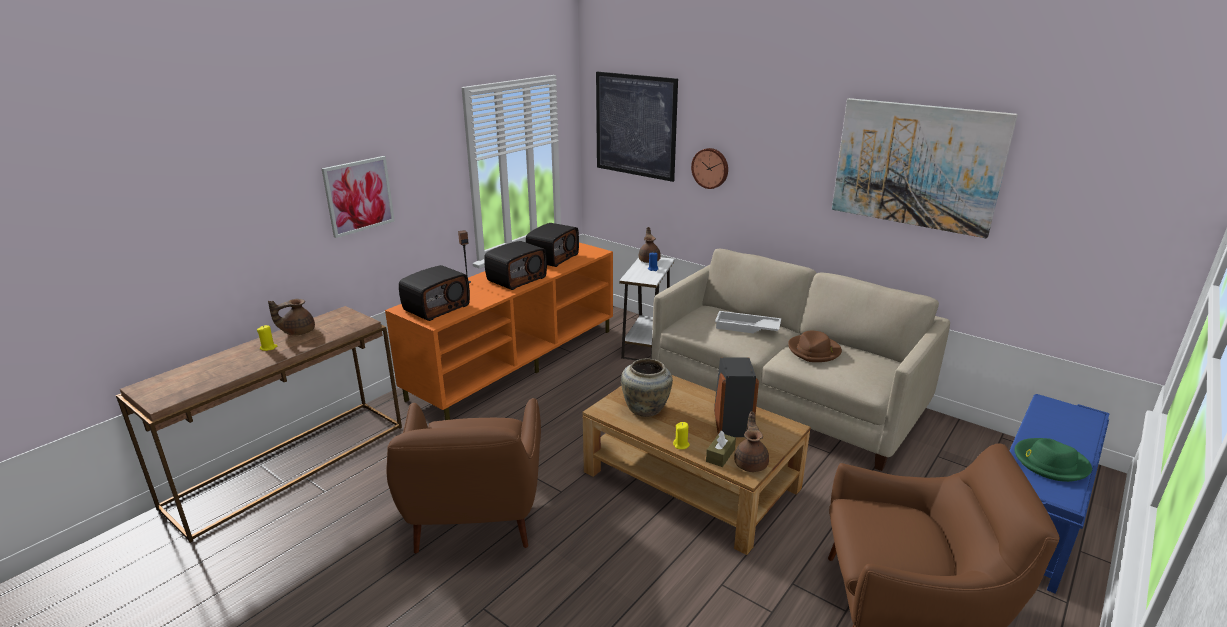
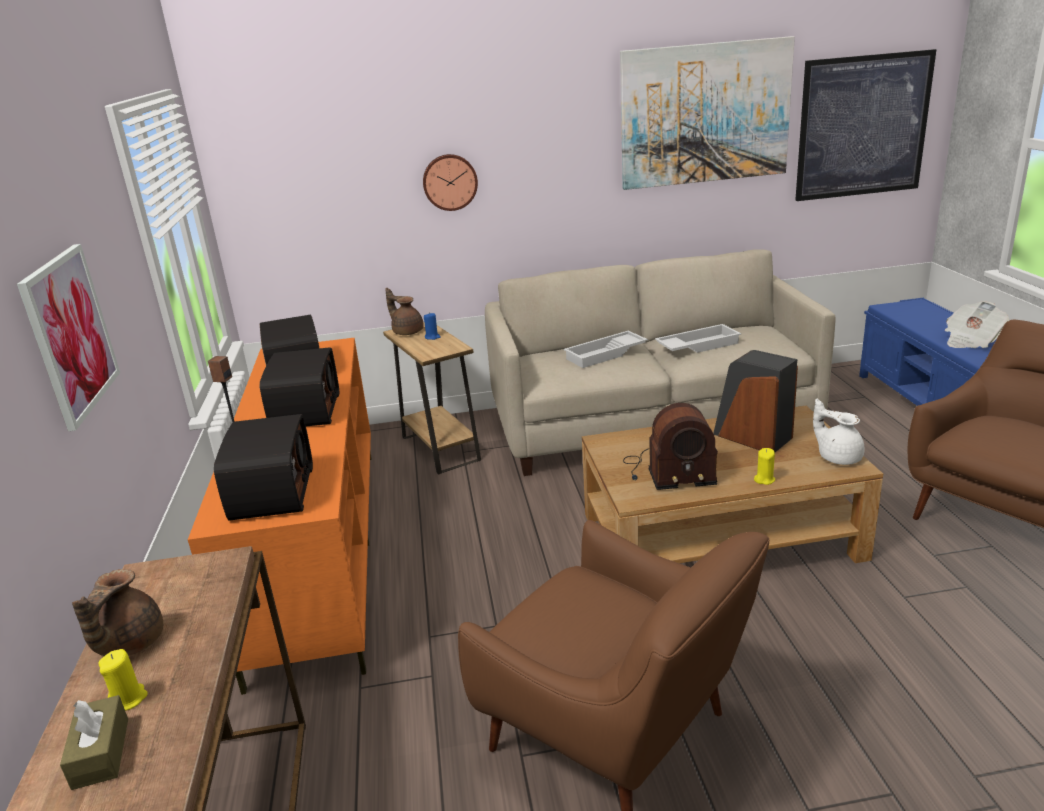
camera: 45 degrees left, 0 degrees up
(635, 125) = (312, 150): picture -> picture (863, 126)
(646, 345) = (440, 448): white side table -> brown side table
(646, 409) = (668, 471): beige vase -> radio
(720, 455) = (807, 466): brown tissue box -> brown tissue box (101, 753)
(751, 463) = (838, 457): brown teapot -> white teapot
(814, 351) = (697, 345): brown hat -> white tray
(1050, 462) = (971, 340): green hat -> newspaper

